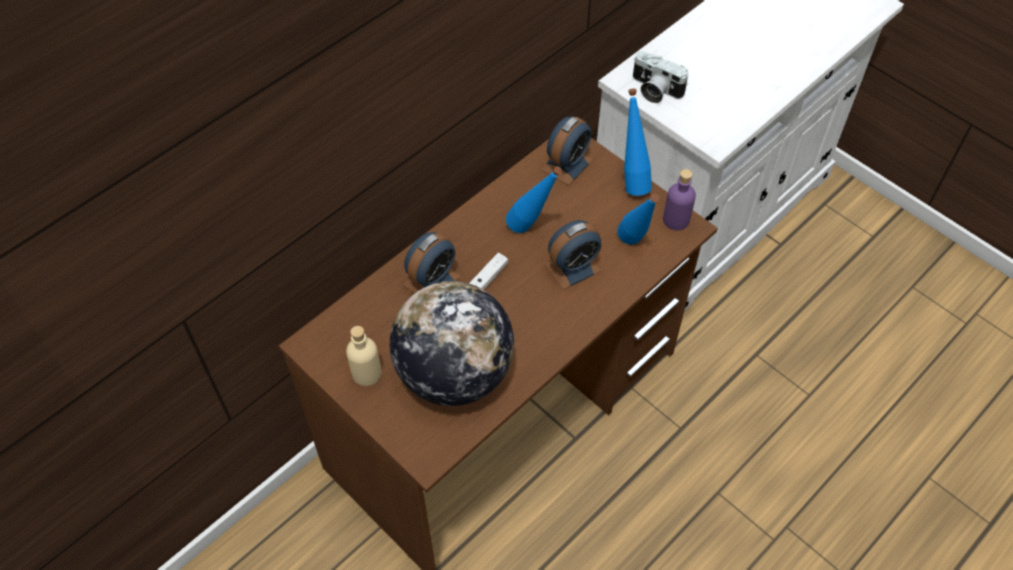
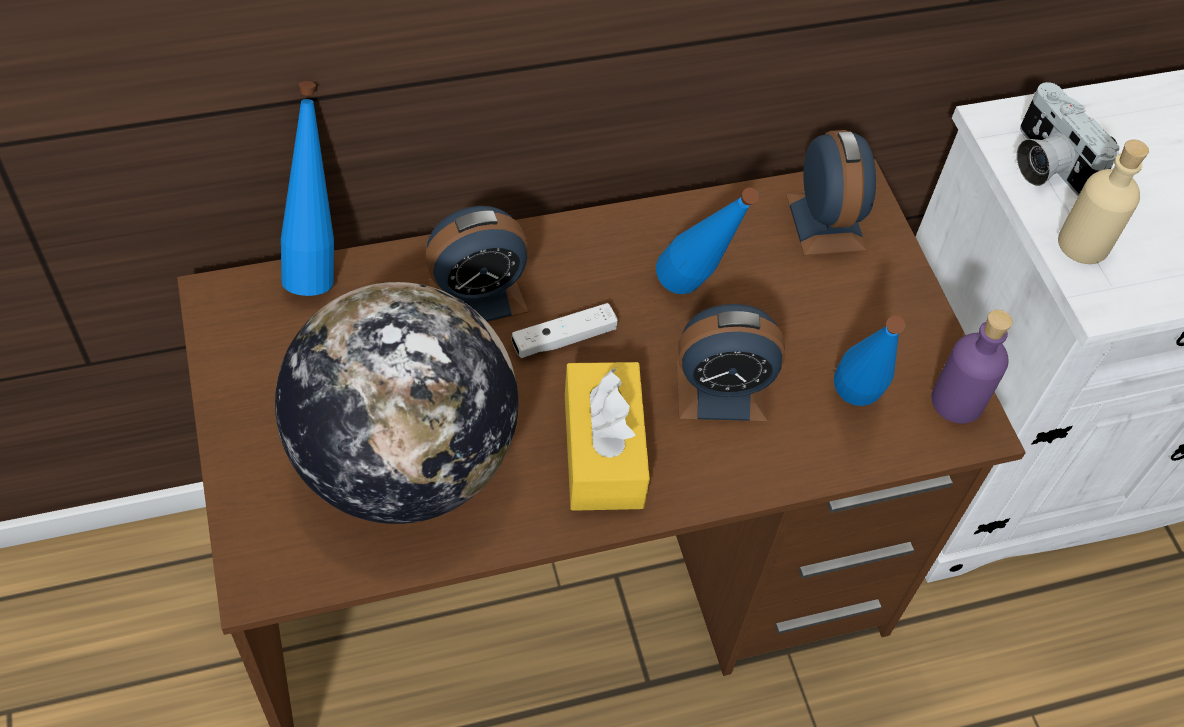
camera: 25 degrees right, 0 degrees up
(366, 373) = (271, 387): beige bottle -> beige bottle (1083, 244)
(539, 321) = (603, 450): none -> yellow tissue box
(567, 164) = (825, 222): alarm clock -> alarm clock turned 75 degrees counterclockwise
(631, 180) = (920, 299): blue bottle -> blue bottle (317, 264)

